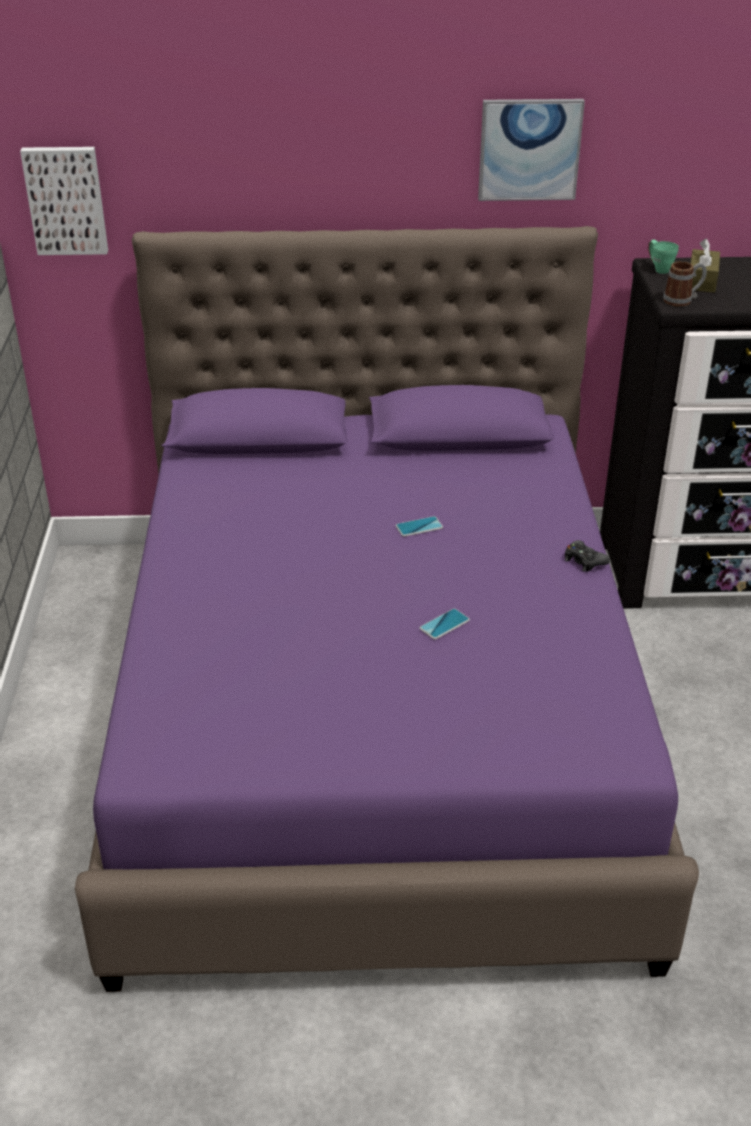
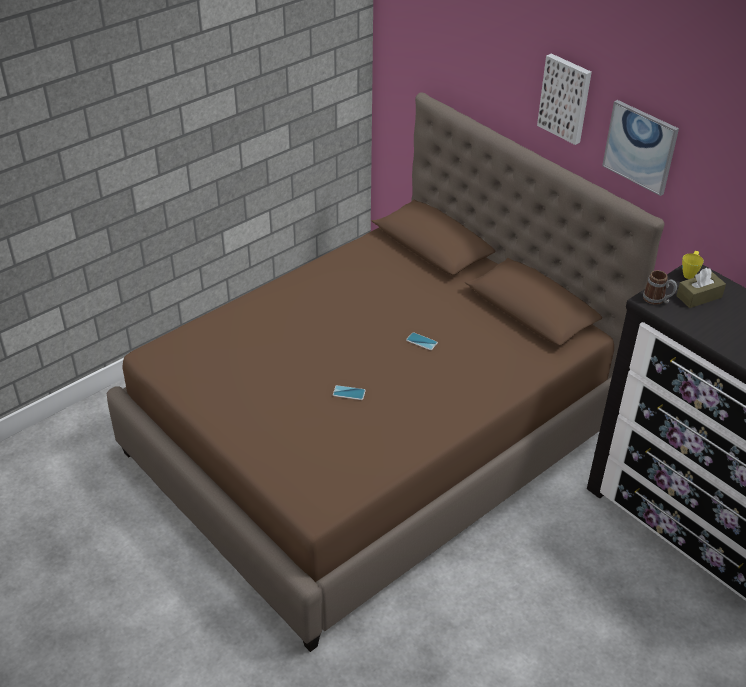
camera: 50 degrees right, 5 degrees up
(66, 200) = (401, 57): picture -> picture (566, 98)
(376, 722) = (373, 440): purple bed -> brown bed
(584, 561) = (466, 417): black game controller -> none
(658, 268) = (689, 273): green mug -> yellow mug

